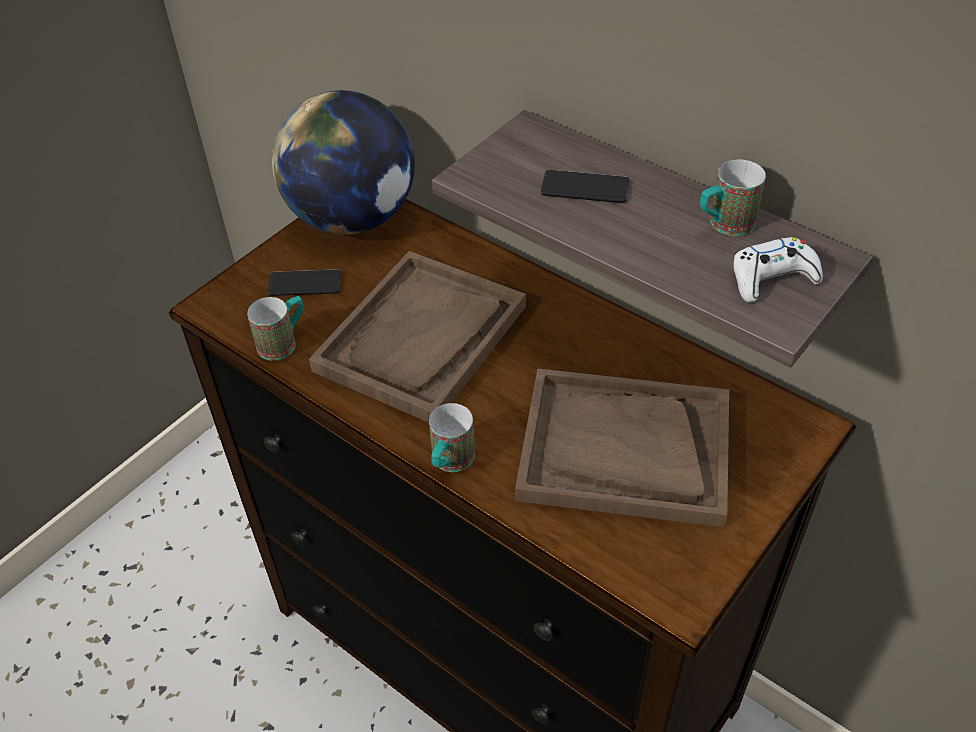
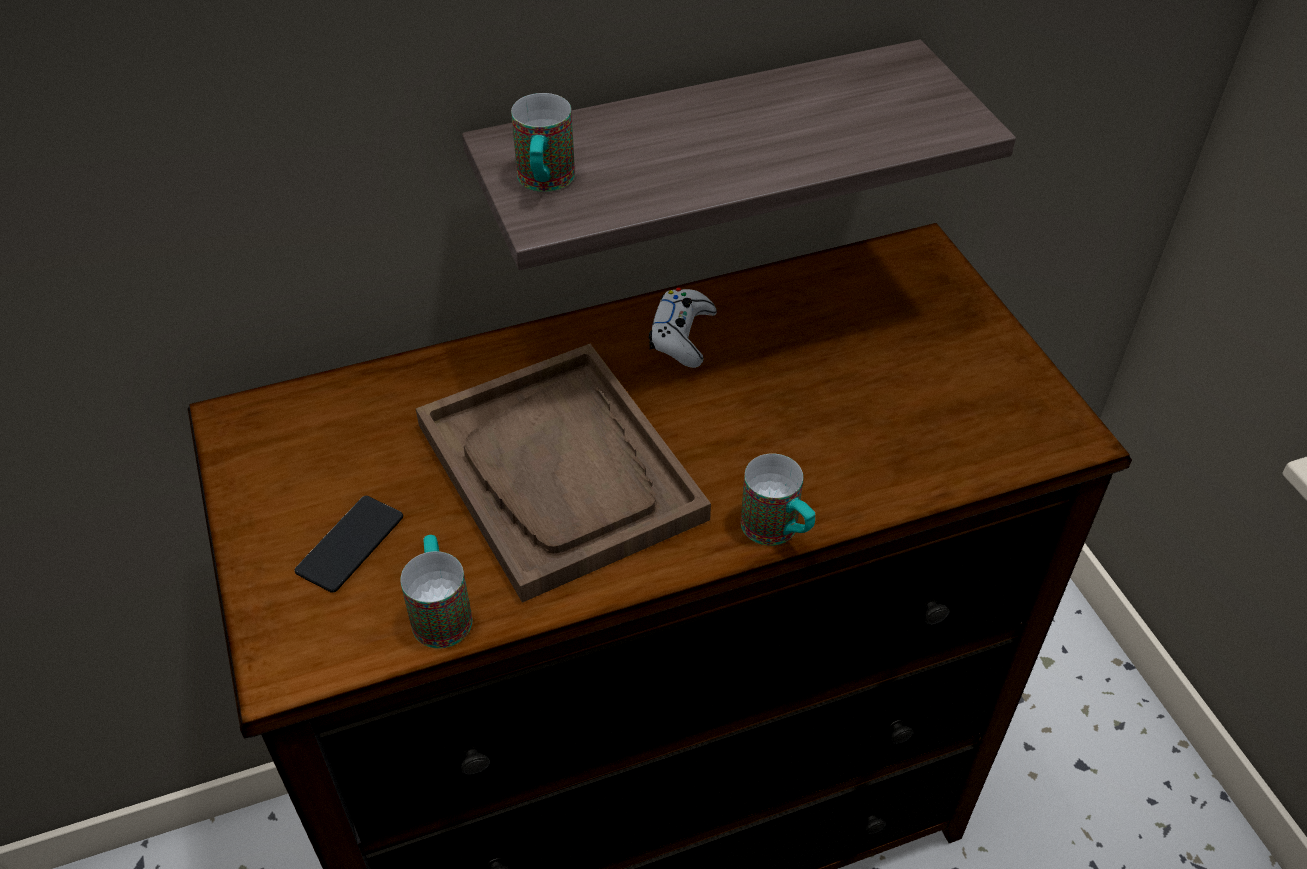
camera: 60 degrees left, 0 degrees up
(353, 218) = (273, 444): globe -> none
(585, 188) = (656, 149): phone -> none
(624, 450) = (861, 385): brown tray -> none
(723, 225) = (803, 93): mug -> mug (544, 183)
(772, 278) = (905, 102): white game controller -> white game controller (682, 336)

